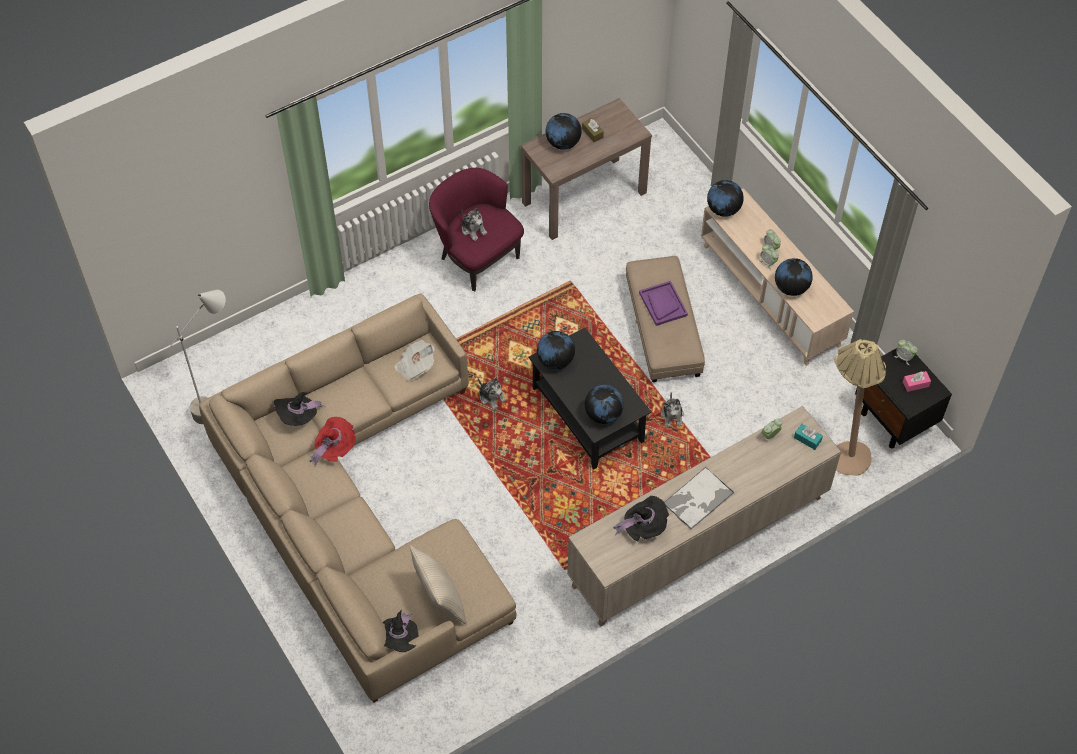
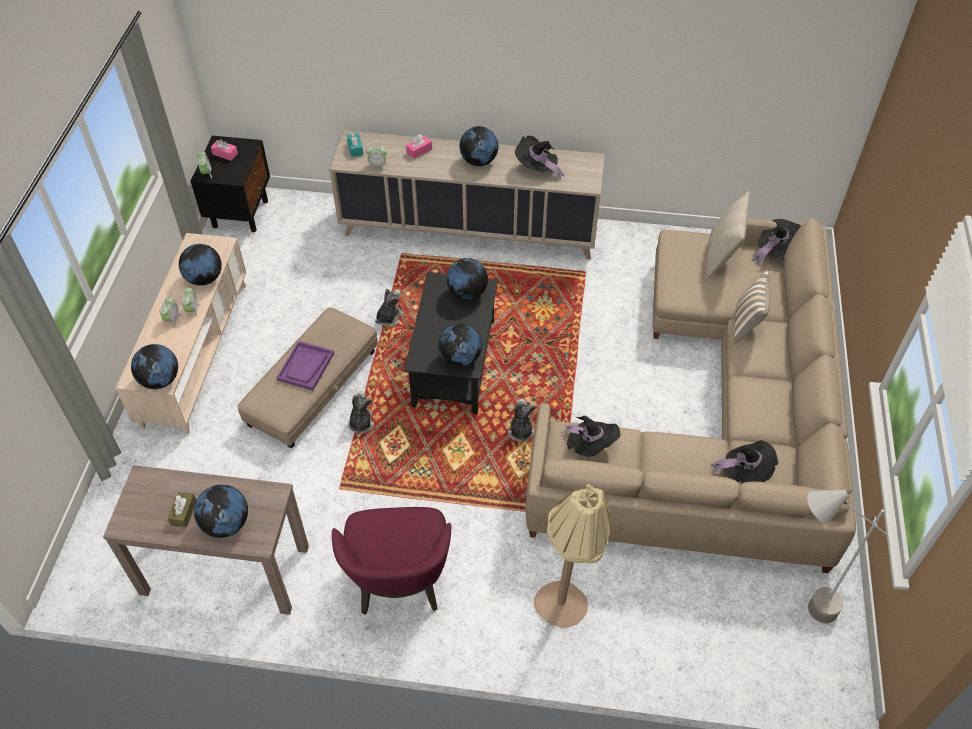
camera: 140 degrees left, 5 degrees down
(334, 448) = (728, 421): red hat -> none
(374, 545) = (746, 325): none -> pillow
(415, 366) = (590, 446): newspaper -> black hat
(473, 229) = (403, 542): plush toy -> plush toy (361, 423)
(697, 499) = (478, 161): tray -> globe
(756, 474) = (419, 151): none -> pink tissue box
(842, 452) = (302, 218): beige floor lamp -> beige floor lamp (563, 616)

